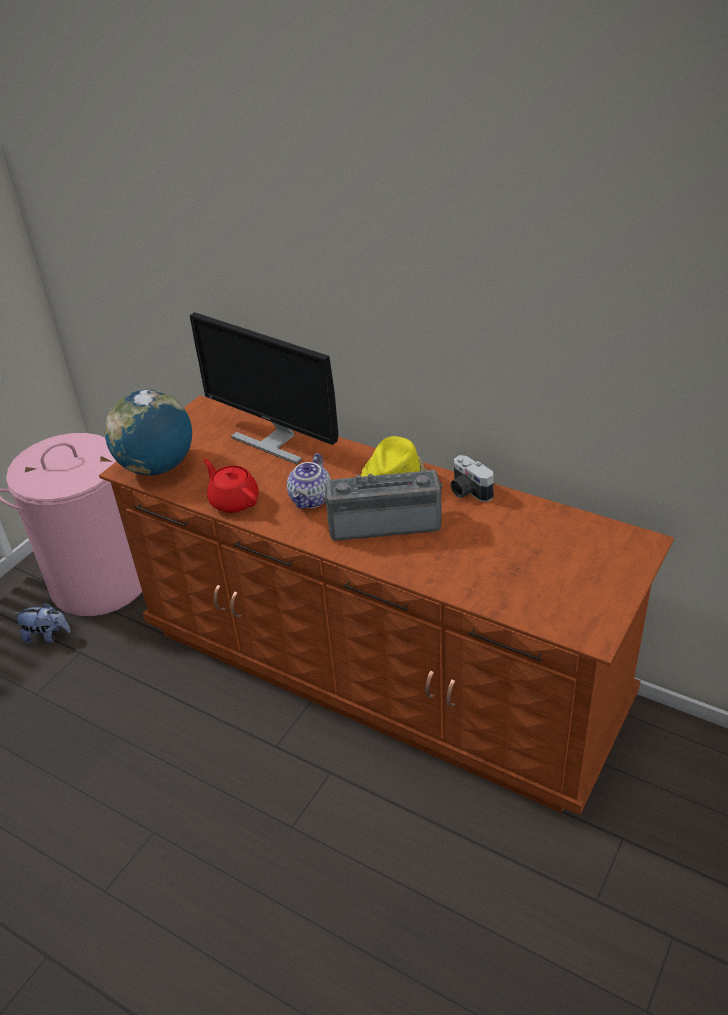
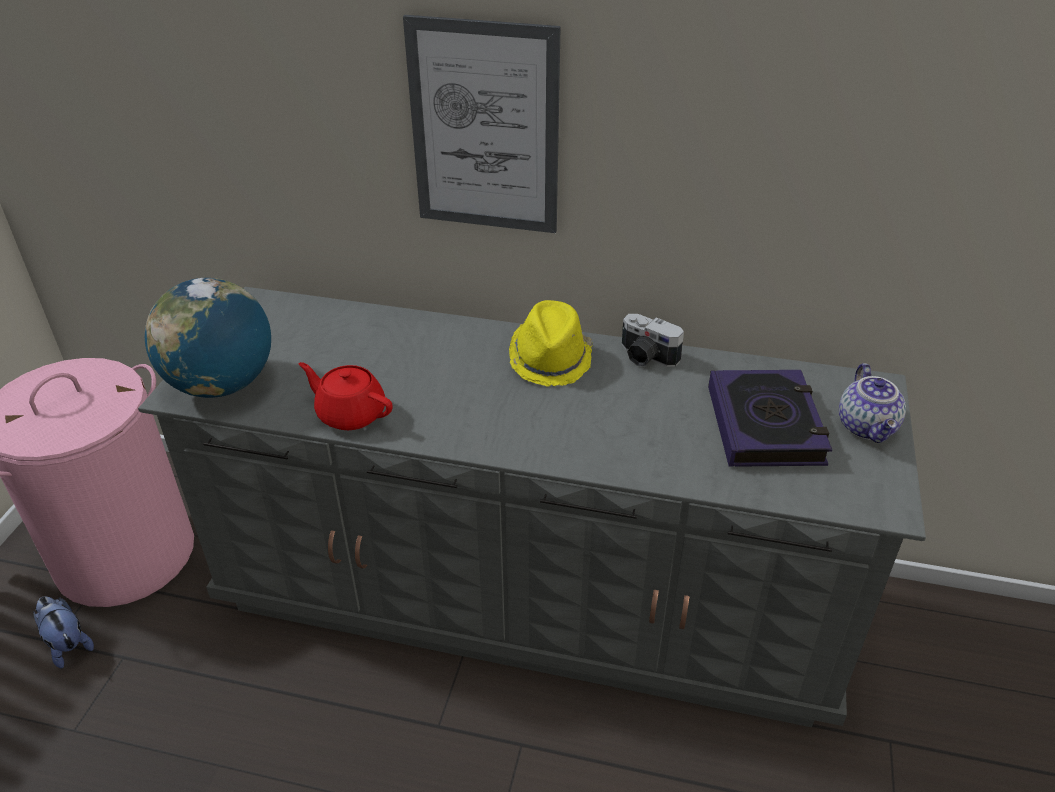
camera: 20 degrees left, 0 degrees up
(47, 636) = (68, 644): plush toy -> plush toy turned 120 degrees counterclockwise
(274, 441) = (372, 330): monitor -> none
(311, 499) = (455, 396): teapot -> teapot (868, 427)
(358, 302) = (485, 129): none -> picture
(378, 666) = (529, 594): brown dresser -> grey dresser
(384, 522) = (563, 410): radio -> none
(532, 558) = (765, 425): none -> book

